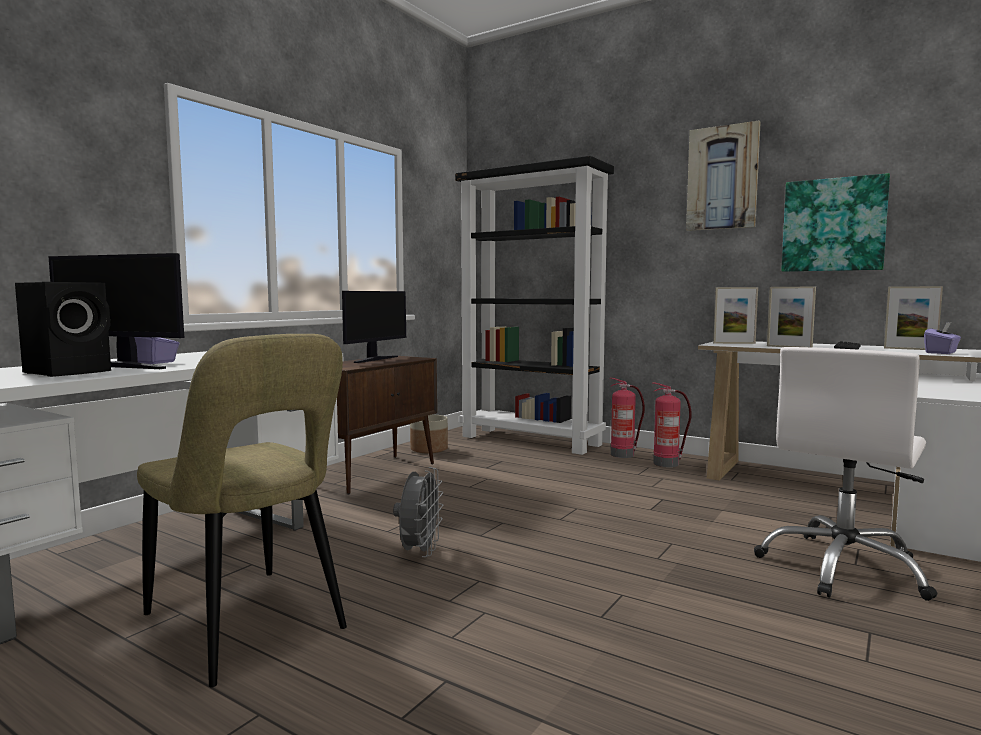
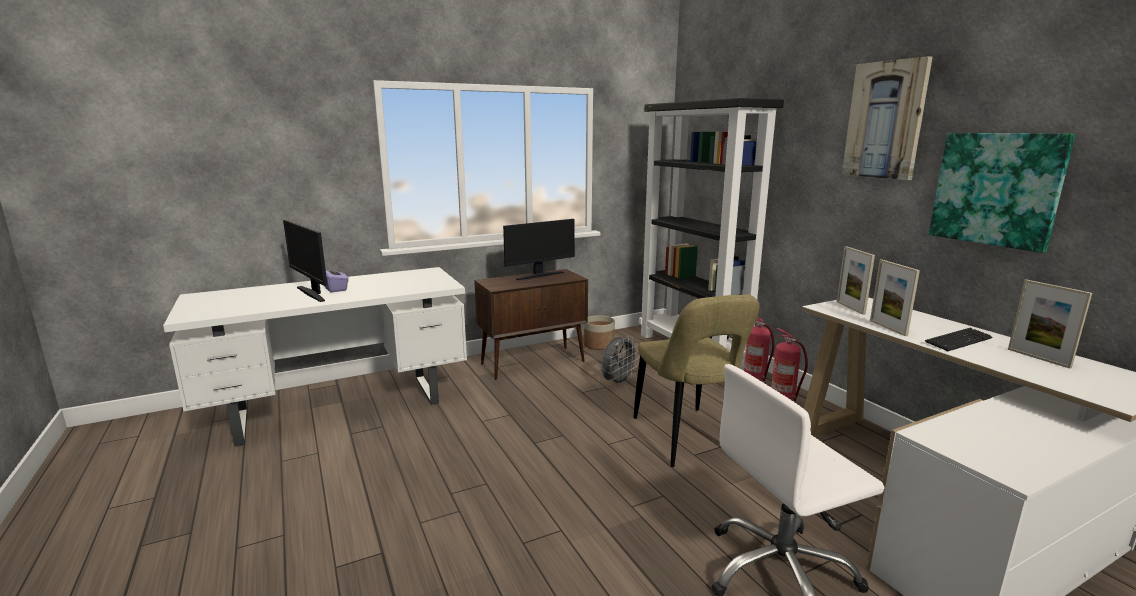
camera: 30 degrees right, 10 degrees up
(71, 372) = (277, 299): black speaker -> none
(249, 626) = (336, 474): beige chair -> beige chair (687, 439)
(419, 552) = (479, 446): grey fan -> grey fan (618, 383)
(734, 343) = (850, 308): picture frame -> picture frame turned 45 degrees clockwise
(941, 353) = (1052, 376): purple tissue box -> none

